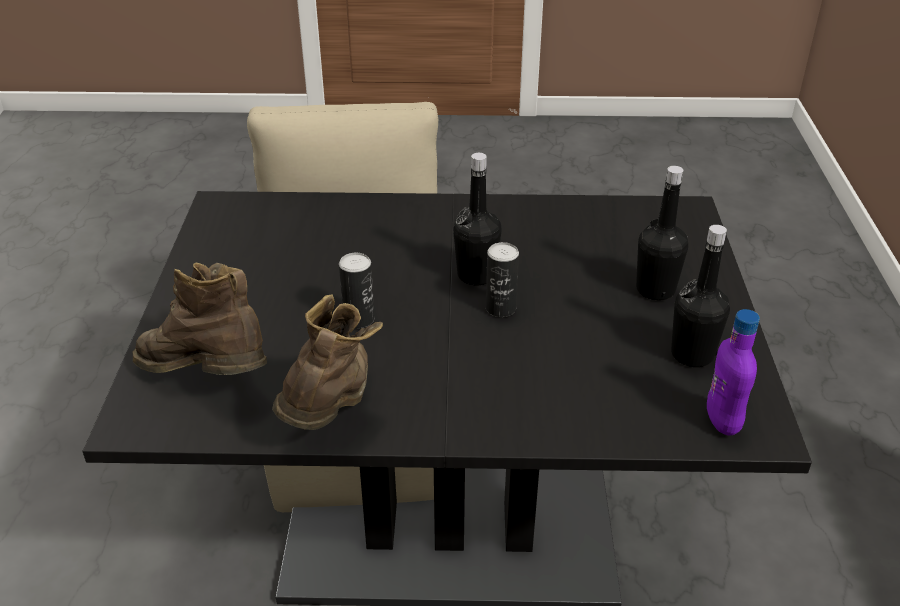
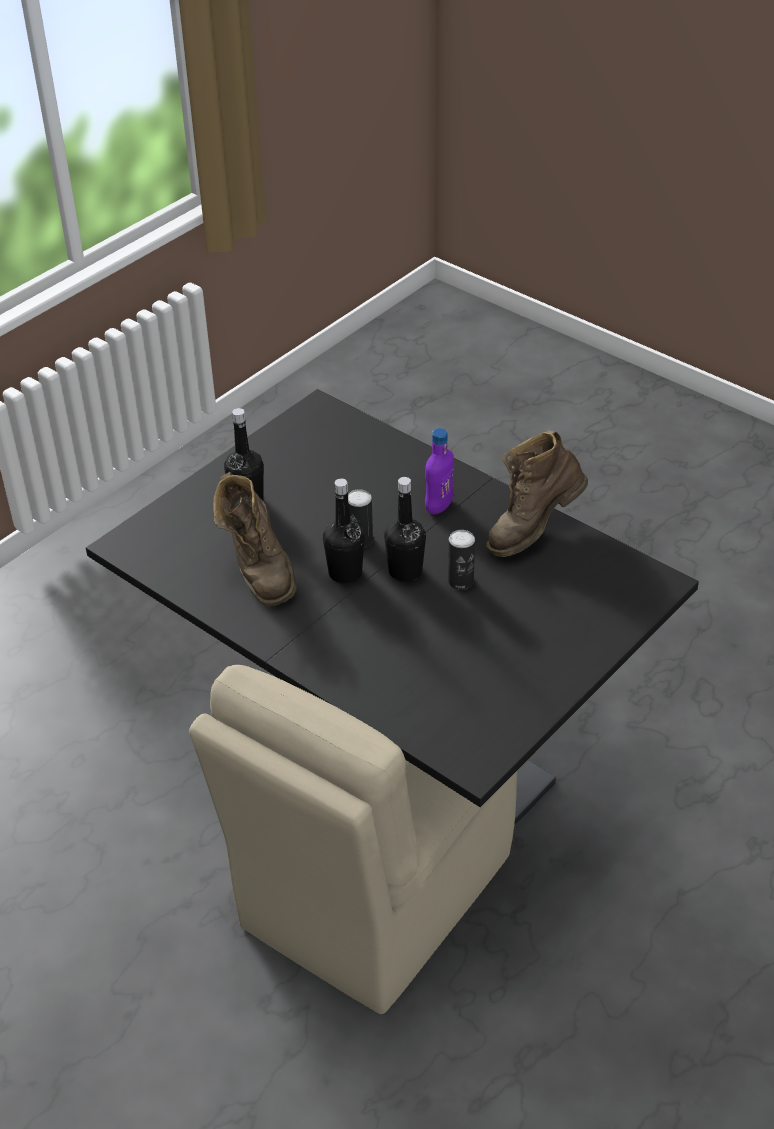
camera: 140 degrees left, 5 degrees up
(208, 379) = (594, 589): brown boot -> brown boot (258, 569)
(692, 354) = (291, 456): black bottle -> black bottle (405, 572)
(722, 421) = (330, 421): purple bottle -> purple bottle (439, 506)

